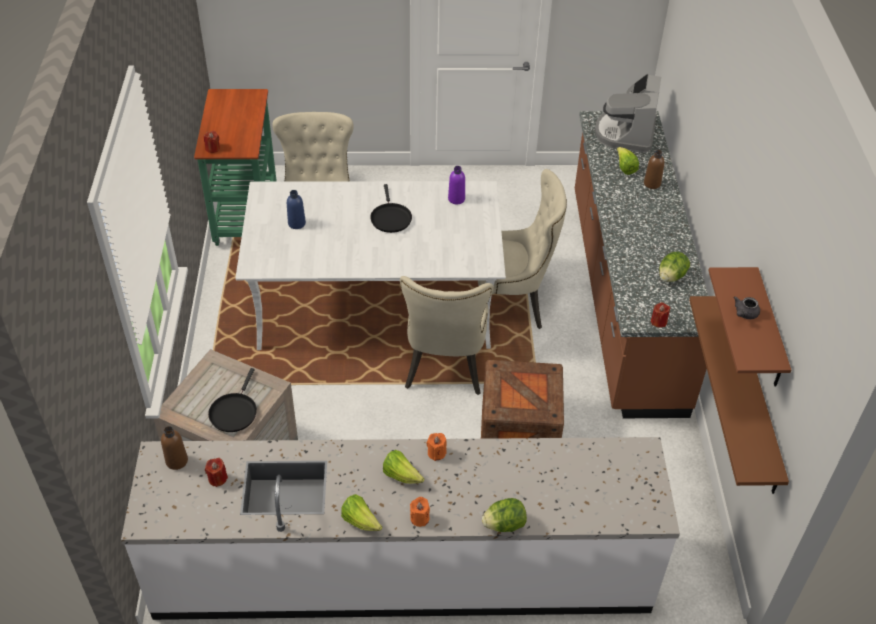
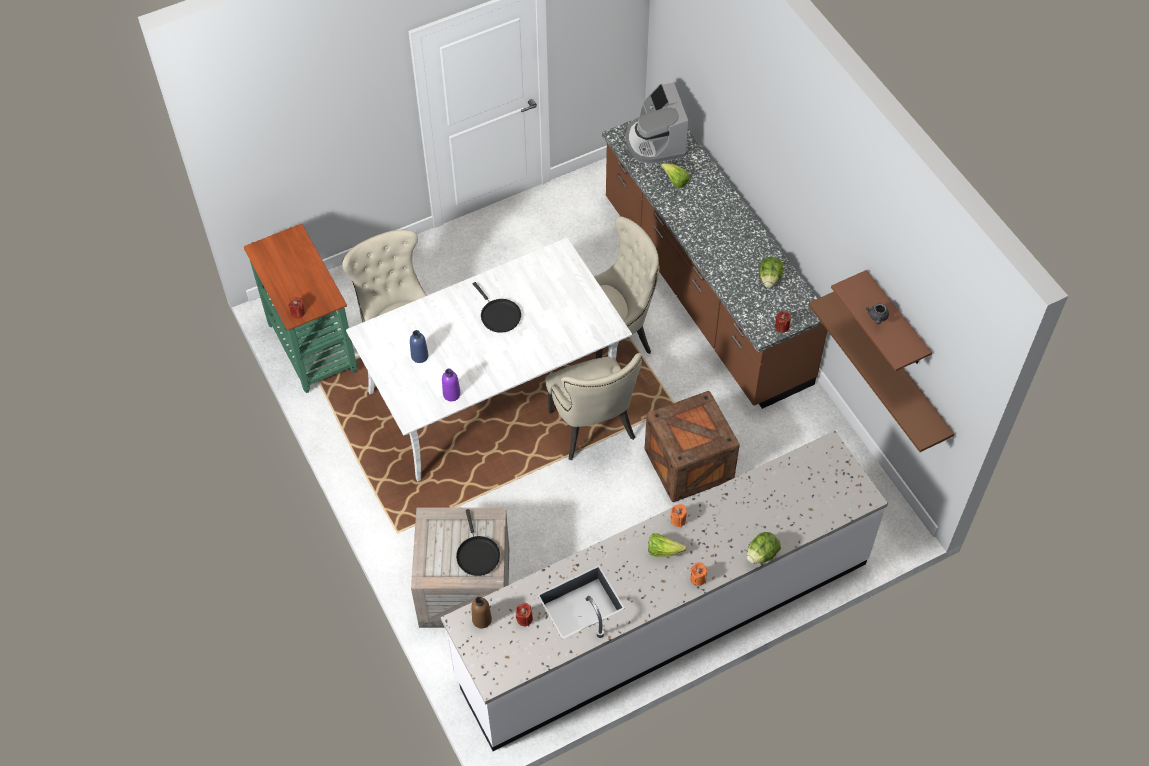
camera: 25 degrees left, 10 degrees up
(360, 521) = (656, 601): lettuce -> none
(456, 199) = (544, 271): purple bottle -> purple bottle (451, 394)
(652, 184) = (706, 189): brown bottle -> none

